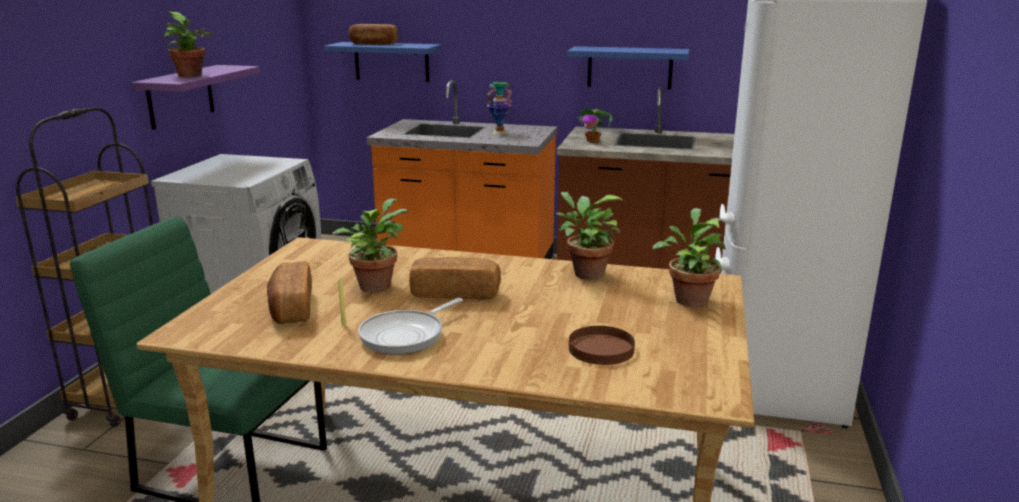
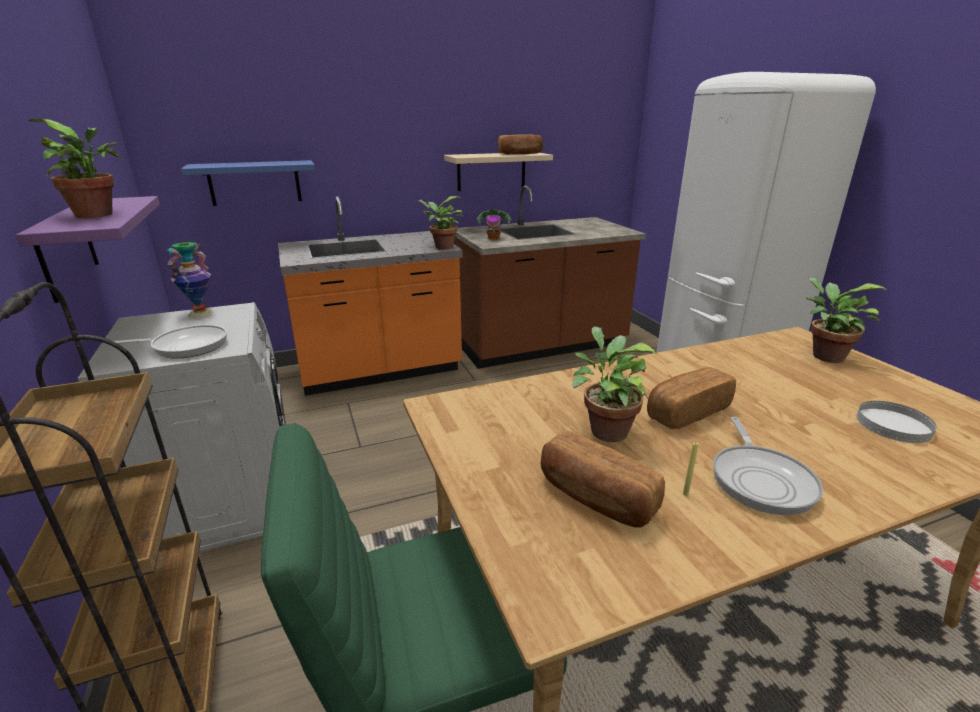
camera: 35 degrees left, 5 degrees up
(223, 176) = (186, 346): none -> frying pan
(373, 44) = (237, 163): bread -> bread (520, 154)
(499, 133) = (402, 242): vase -> vase (200, 314)
(585, 273) = (721, 356): potted plant -> potted plant (441, 247)
(601, 348) = (892, 424): brown plate -> white plate
(629, 67) = (491, 171): blue shelf -> beige shelf

